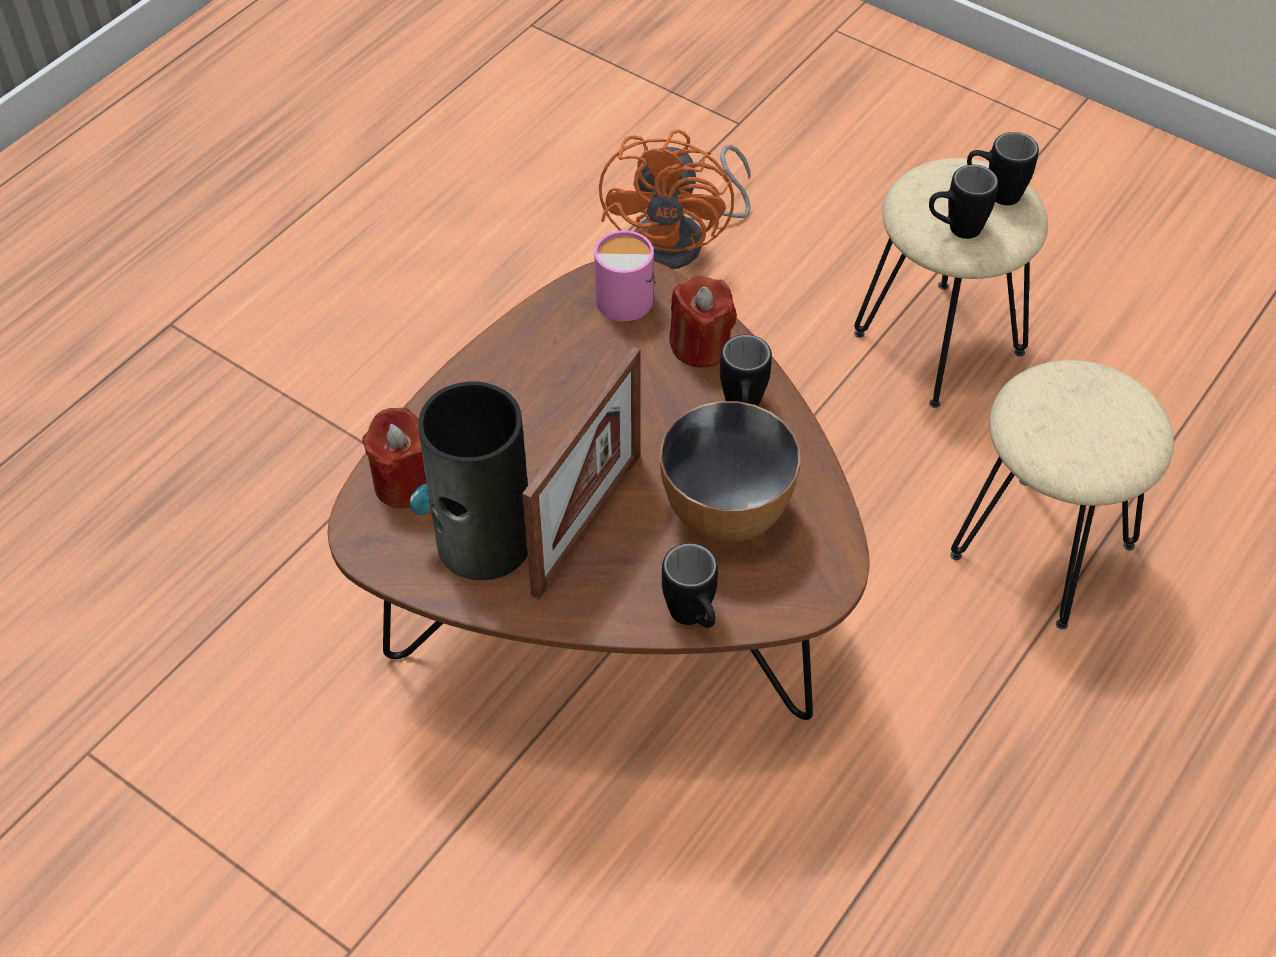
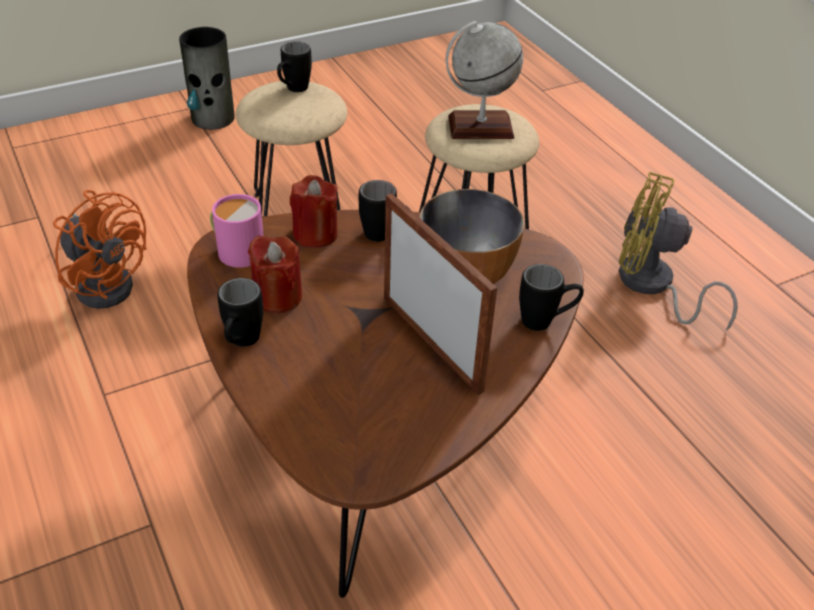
camera: 65 degrees left, 10 degrees down
(404, 483) = (320, 430): red candle -> red candle (277, 297)
(483, 542) = (411, 404): vase -> vase (213, 118)
(955, 230) = (307, 112): black mug -> black mug (241, 343)
(1080, 415) = (480, 127): none -> globe
(1118, 811) = (652, 286): none -> yellow fan

